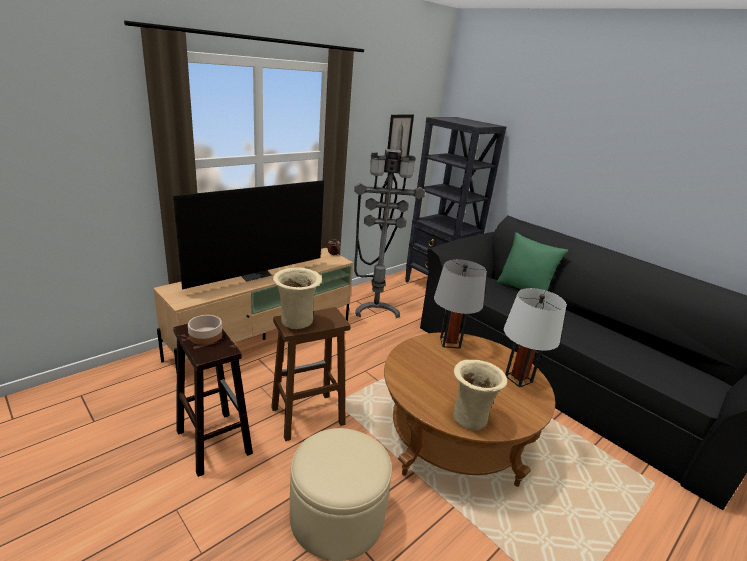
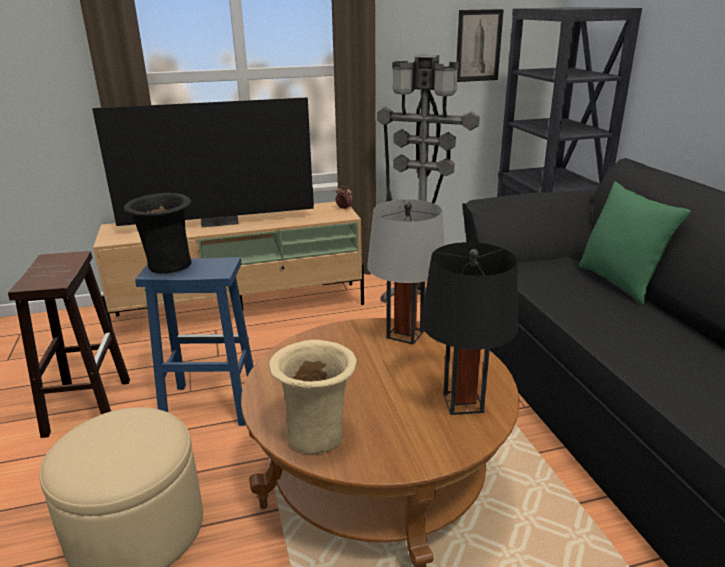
camera: 30 degrees right, 0 degrees up
(205, 335) = (56, 266): bowl -> none
(297, 322) = (168, 267): beige vase -> black vase
(306, 416) = (209, 405): brown stool -> blue stool
(518, 379) = (463, 402): white table lamp -> black table lamp

